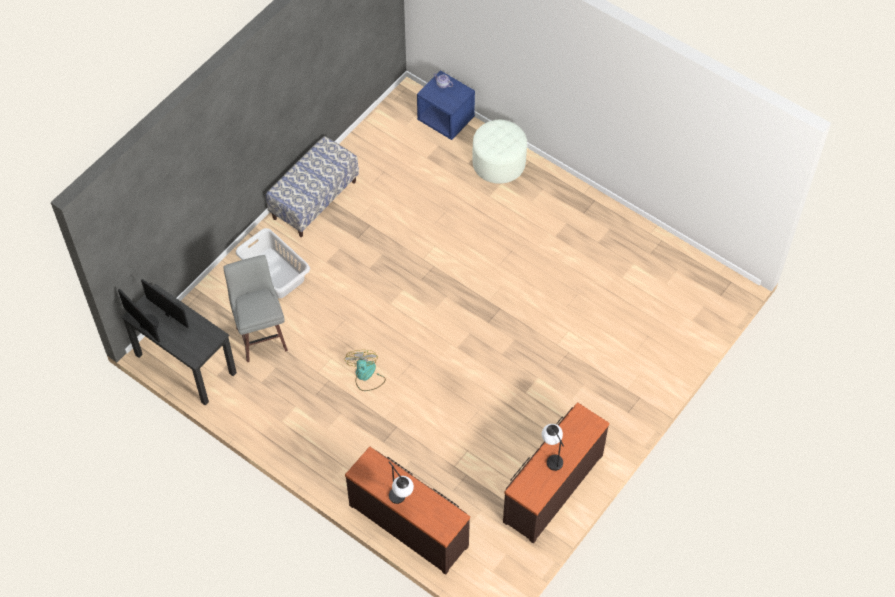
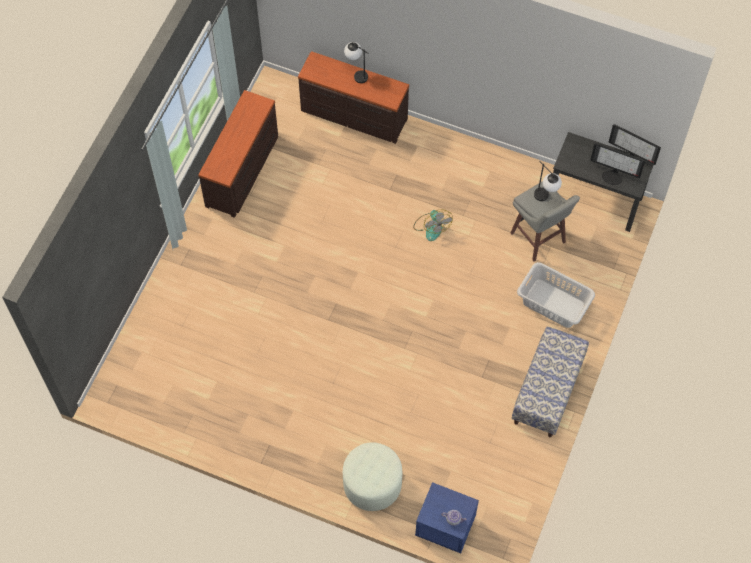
camera: 165 degrees right, 5 degrees up
(551, 457) = (241, 135): table lamp -> table lamp (545, 199)

